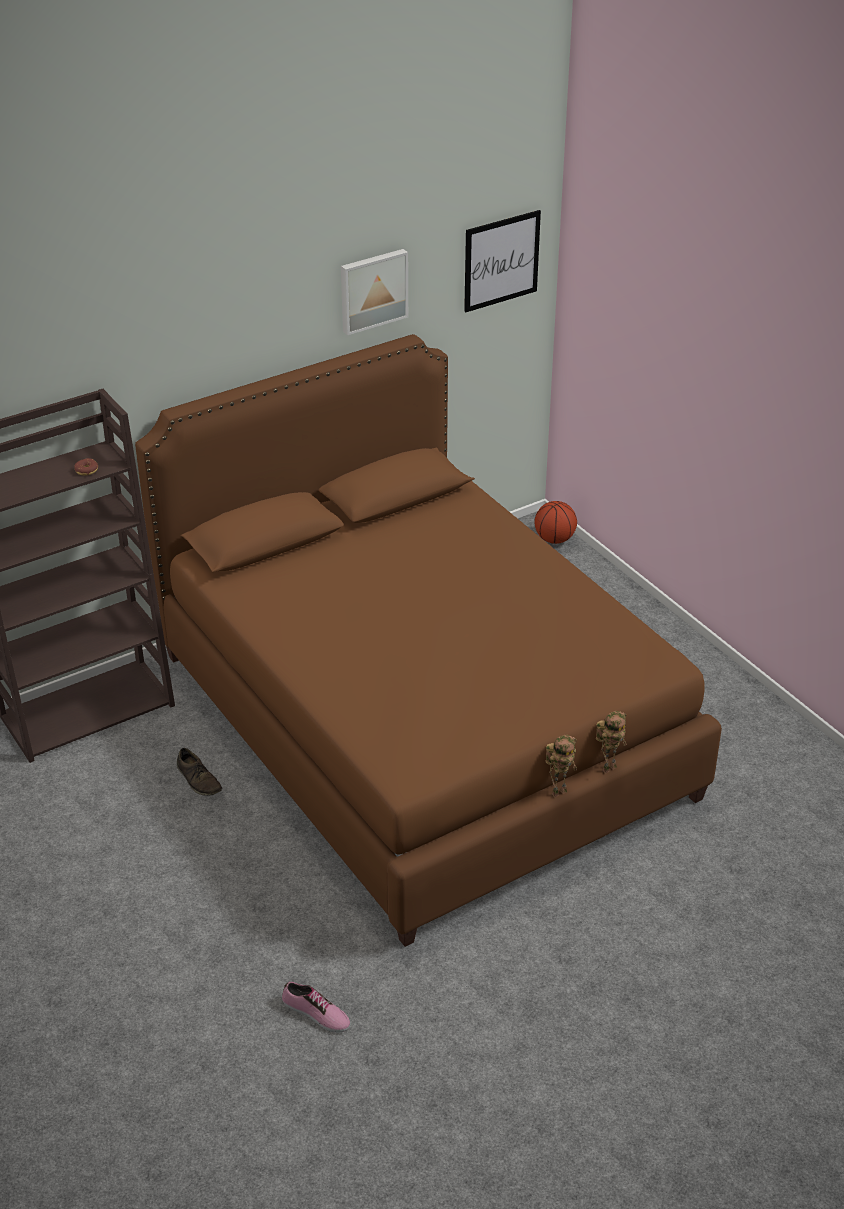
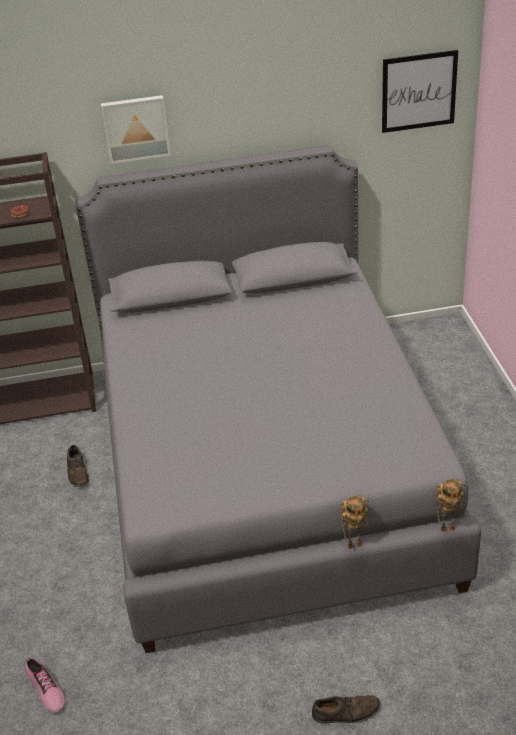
camera: 25 degrees right, 0 degrees up
(372, 290) = (292, 102): picture -> picture (136, 128)
(421, 725) = (265, 467): brown bed -> grey bed
(554, 539) = (456, 339): basketball -> none
(559, 791) = (299, 555): toy robot -> toy robot (447, 527)
(645, 943) = (346, 712): none -> brown shoe

